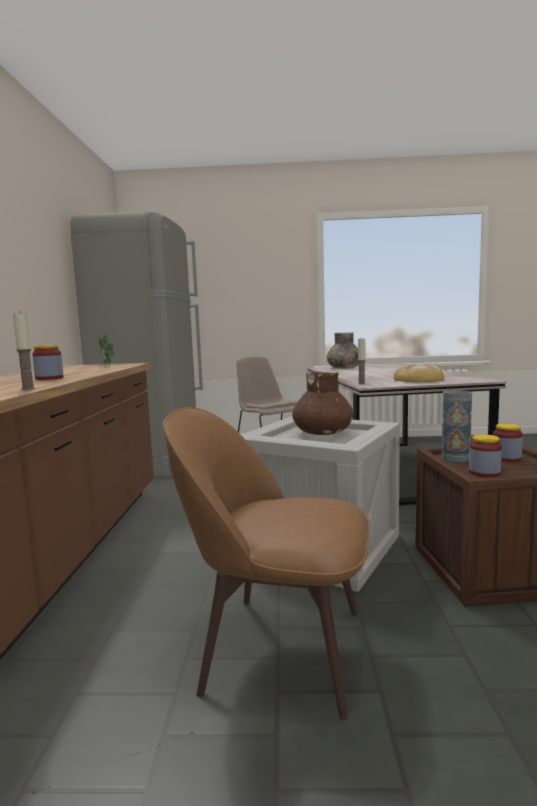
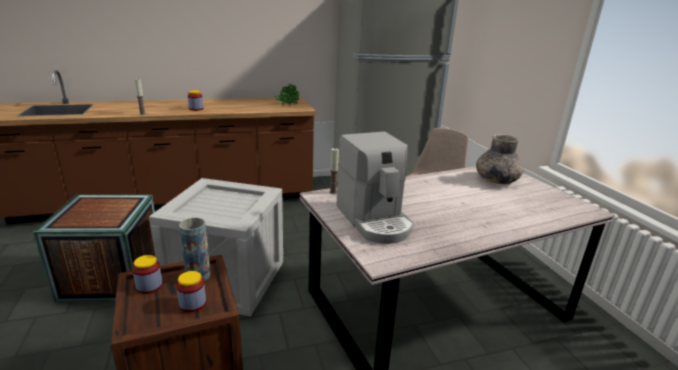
camera: 70 degrees right, 15 degrees up
(277, 648) = (112, 276): brown chair -> crate
(323, 433) = (229, 206): brown vase -> none
(419, 380) = (374, 220): bread -> coffee machine

